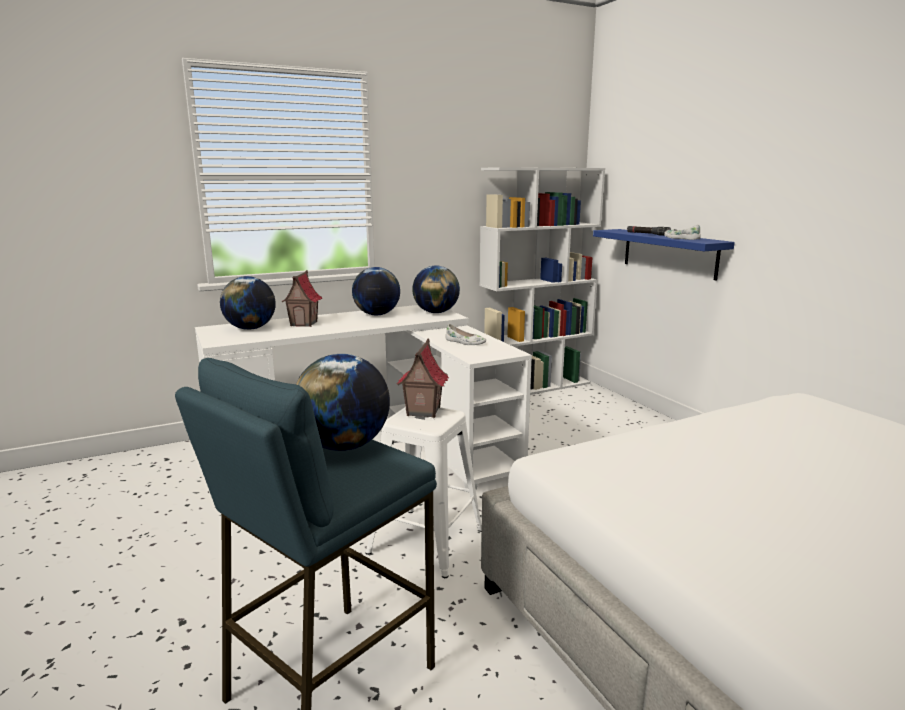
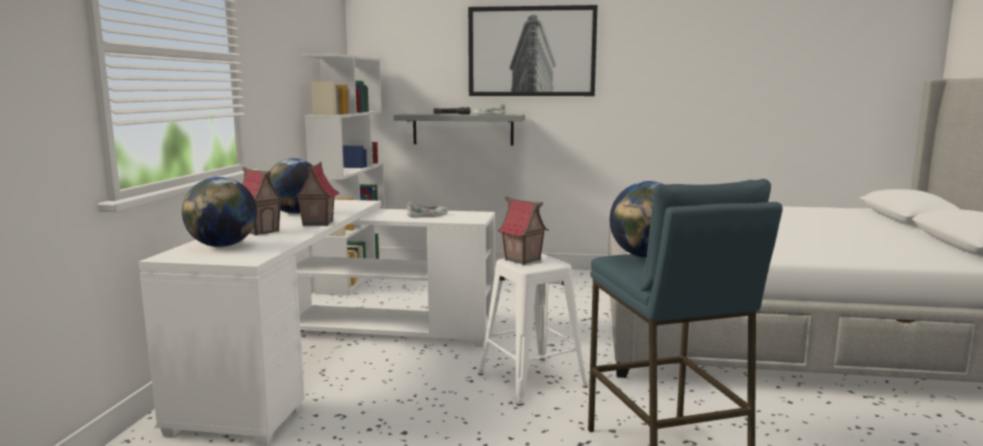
camera: 55 degrees left, 5 degrees down
(350, 327) = (317, 223): none -> toy house
(436, 312) = (339, 202): globe -> none
(669, 253) = (463, 129): blue shelf -> grey shelf
(753, 156) = (532, 51): none -> picture

